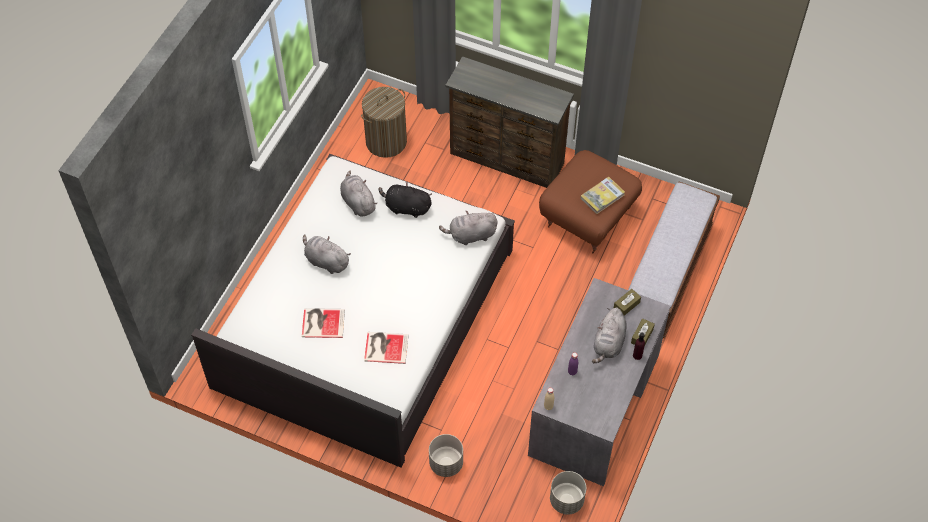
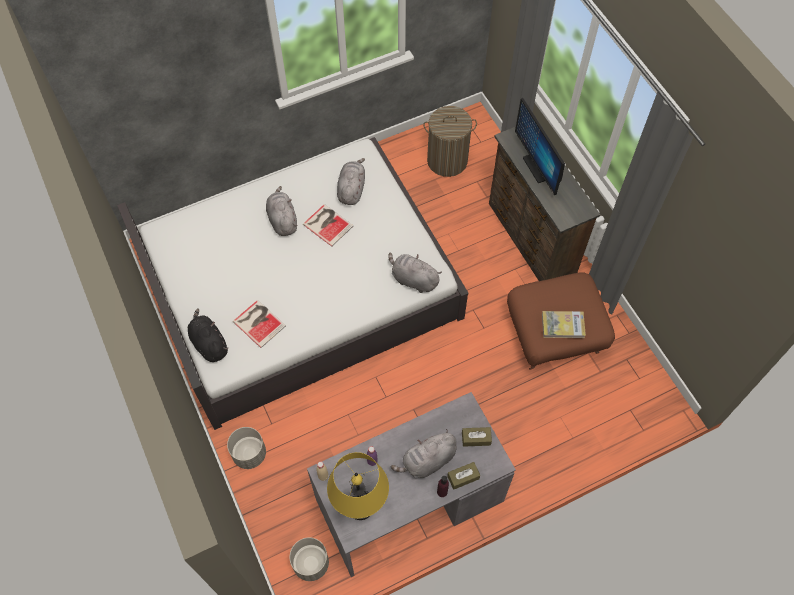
camera: 40 degrees right, 5 degrees up
(322, 322) = (233, 267): book -> book (327, 224)
(406, 208) = (384, 220): black plush toy -> black plush toy (209, 343)
(499, 88) = (538, 167): none -> monitor
(593, 406) = (360, 507): none -> yellow table lamp
(667, 275) = (577, 436): bench -> none

